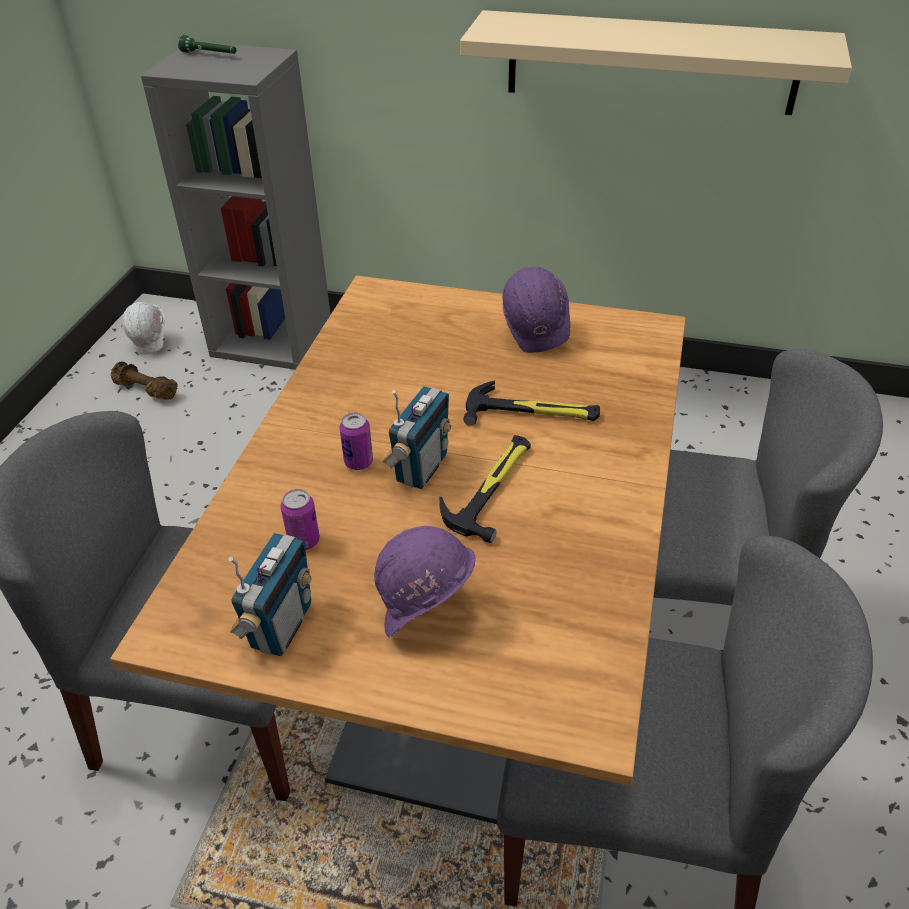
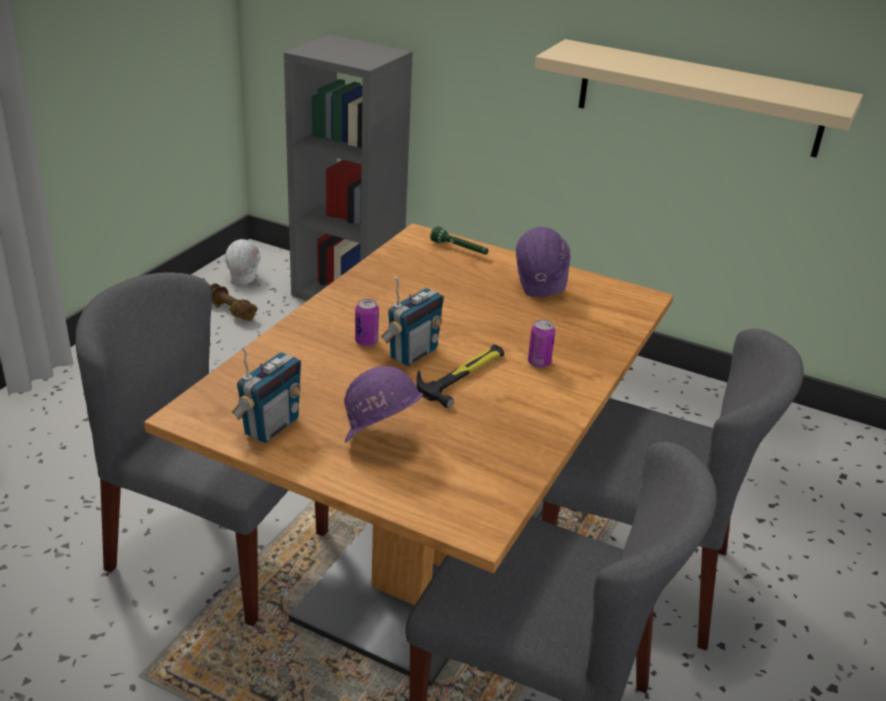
camera: 10 degrees right, 10 degrees down
(209, 54) = (342, 45): green flashlight -> green flashlight (459, 249)
(304, 541) = (306, 381): can -> can (539, 362)
(532, 411) = (516, 334): hammer -> none

